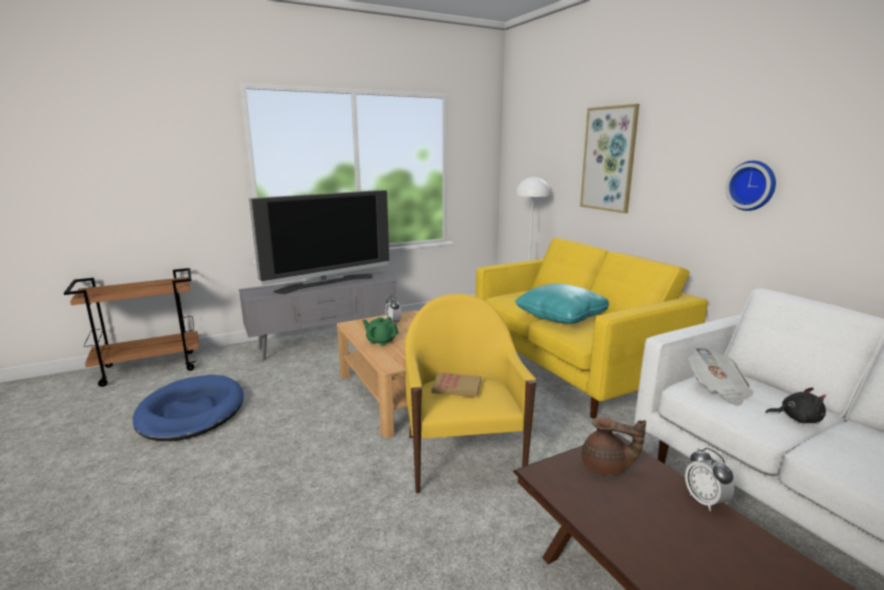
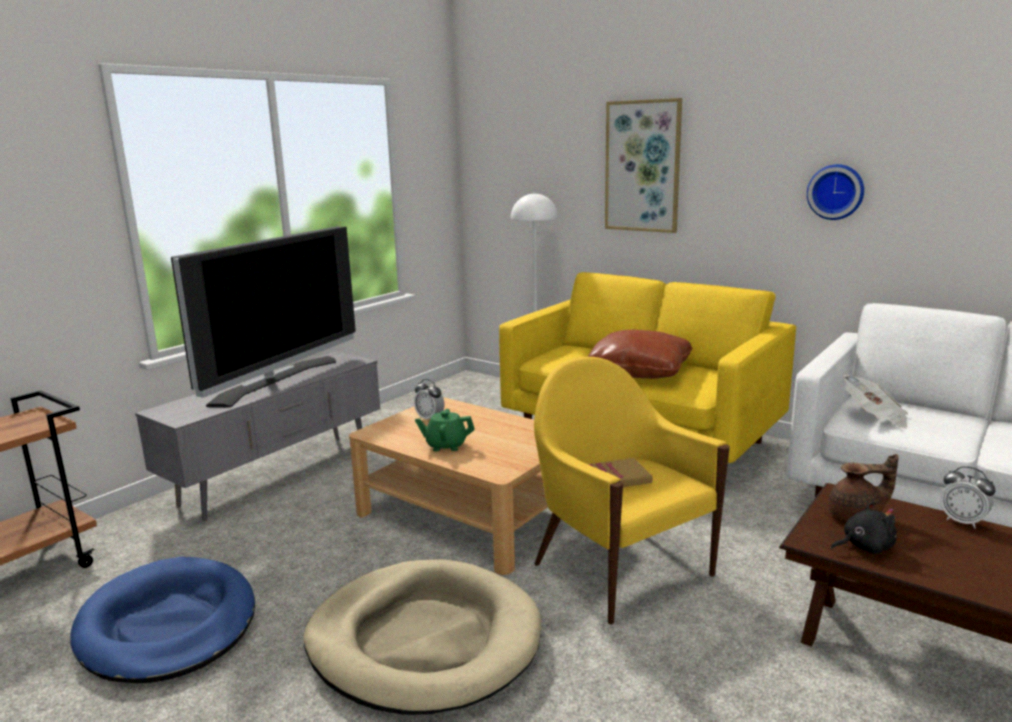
camera: 25 degrees left, 0 degrees up
(298, 464) = (424, 641): none -> beige dog bed
(561, 317) = (639, 372): turquoise pillow -> brown pillow
(797, 419) = (960, 429): black plush toy -> black plush toy (864, 547)

